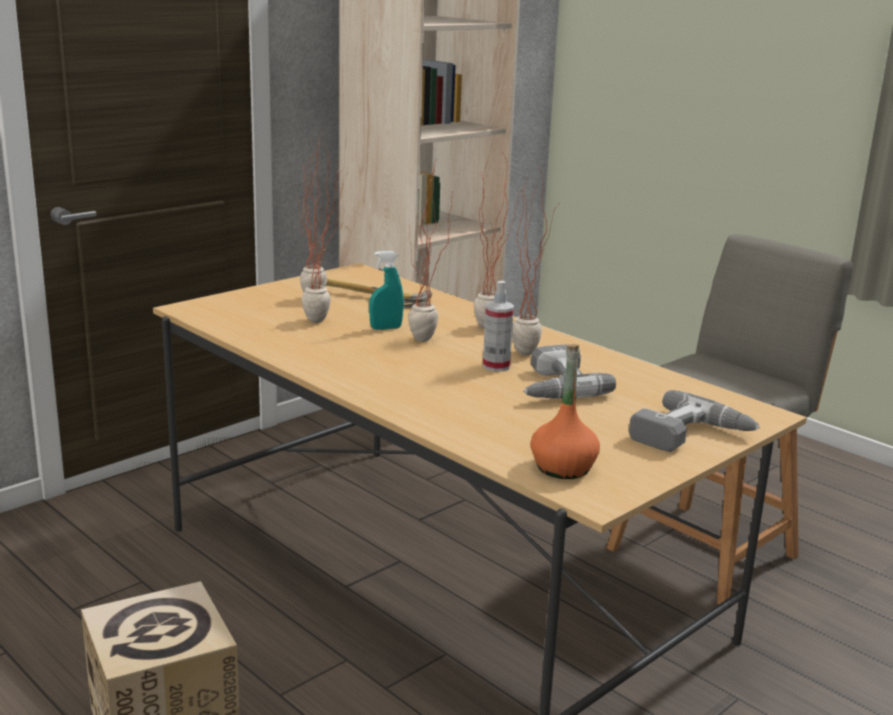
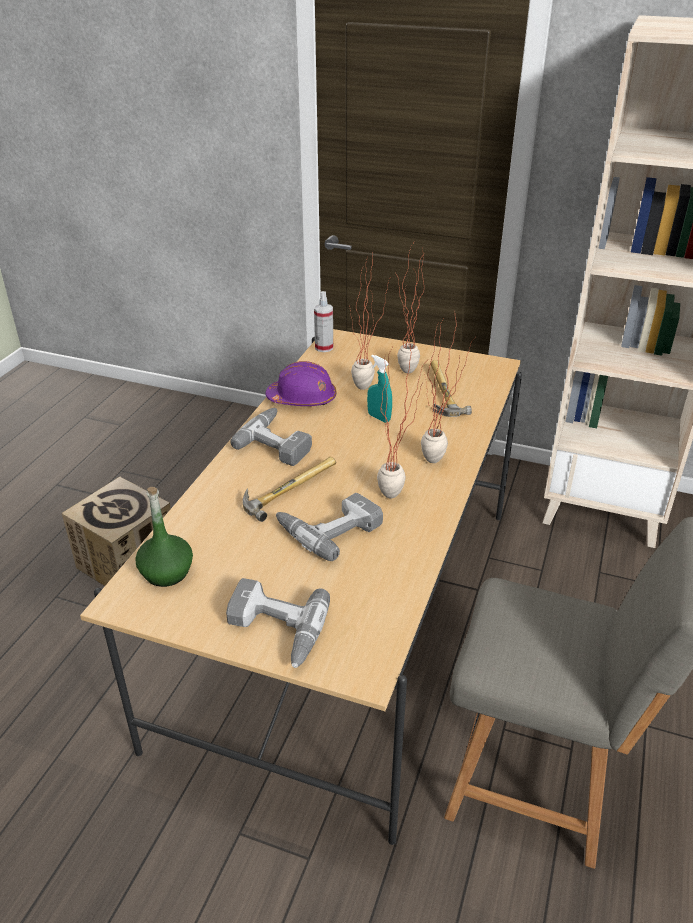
camera: 65 degrees right, 15 degrees up
(299, 348) = (302, 399): none -> purple hard hat
(373, 374) = (279, 442): none -> power drill
(425, 343) = (365, 443): potted plant -> none
(467, 388) = (287, 488): none -> hammer
(496, 366) = (346, 489): spray bottle -> spray bottle (324, 347)
(562, 467) = (167, 572): orange bottle -> green bottle

